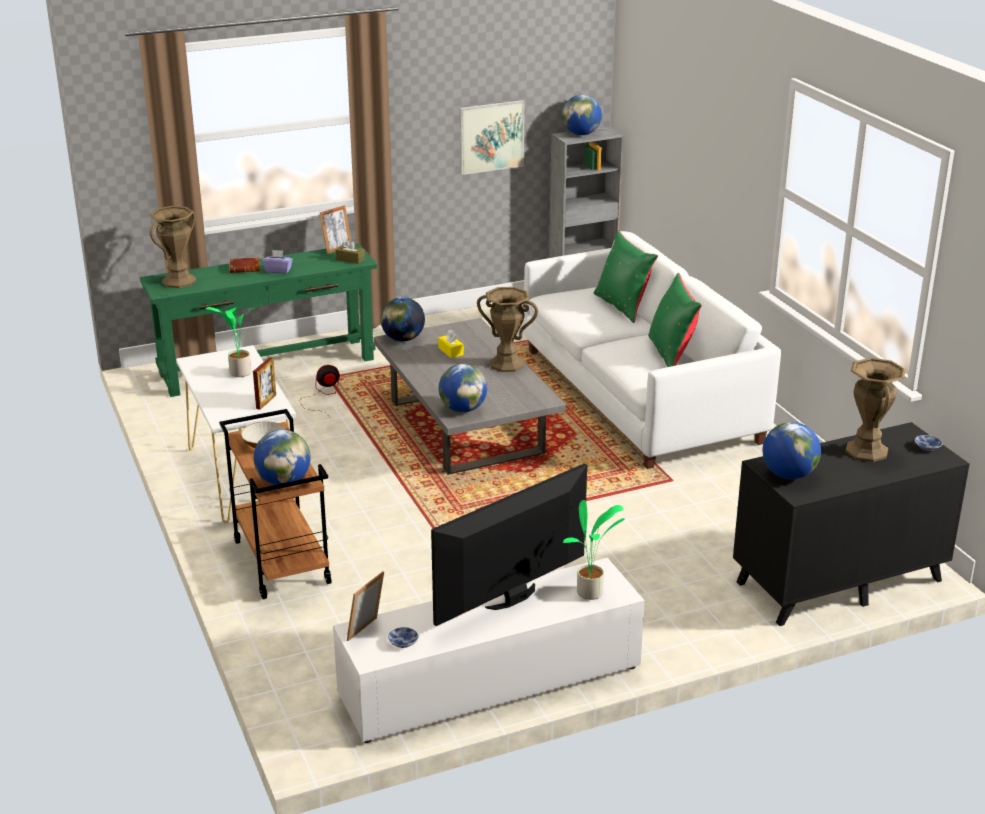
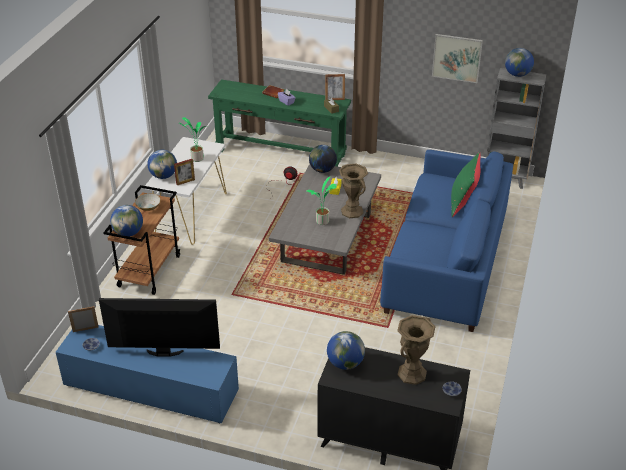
camera: 40 degrees right, 10 degrees up
(179, 281) = (234, 89): brown vase -> none
(463, 409) = (291, 229): globe -> globe (163, 176)
(489, 683) = (149, 389): white tv stand -> blue tv stand
(591, 593) = (200, 371): potted plant -> potted plant (322, 222)
(640, 395) = (446, 263): white sofa -> blue sofa
(671, 354) = (442, 248): green pillow -> none

